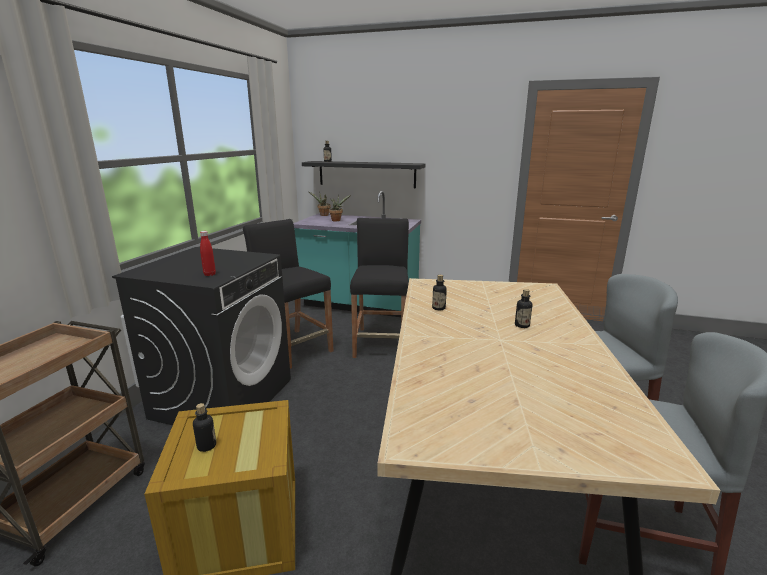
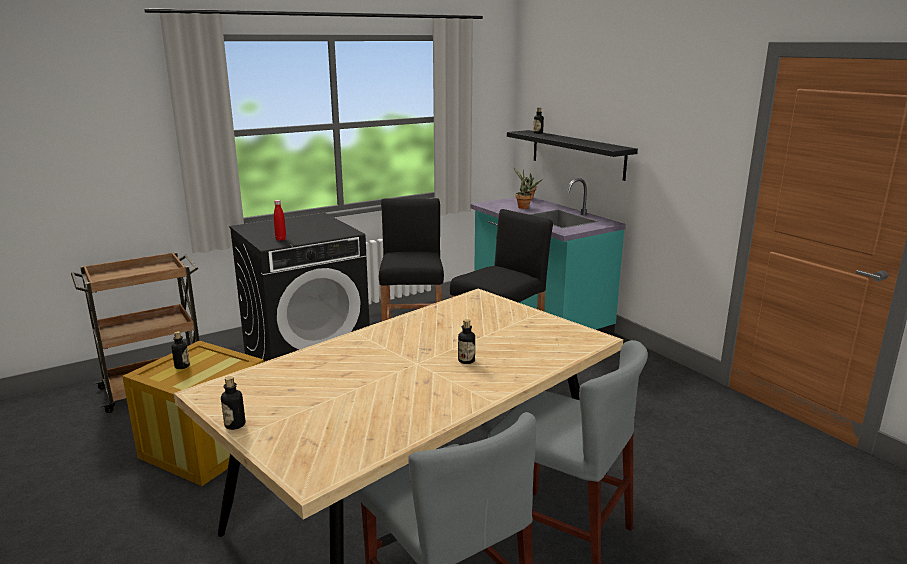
camera: 40 degrees right, 0 degrees up
(438, 308) = (433, 322): bottle -> bottle (235, 425)

